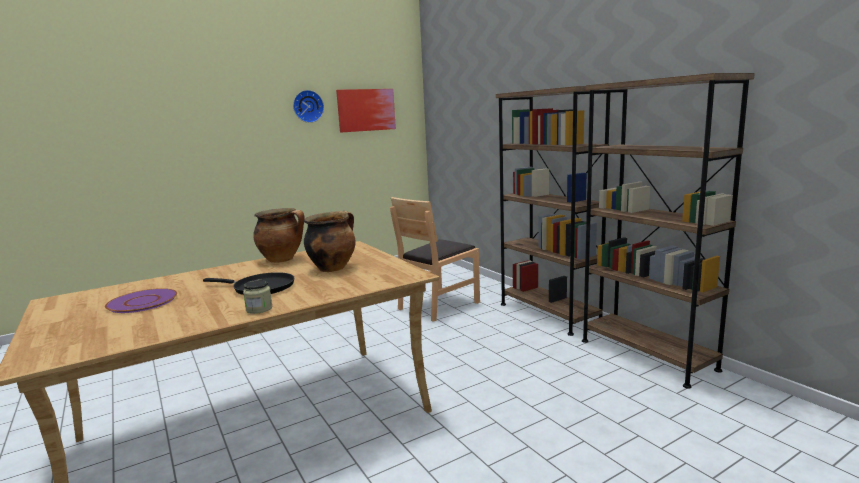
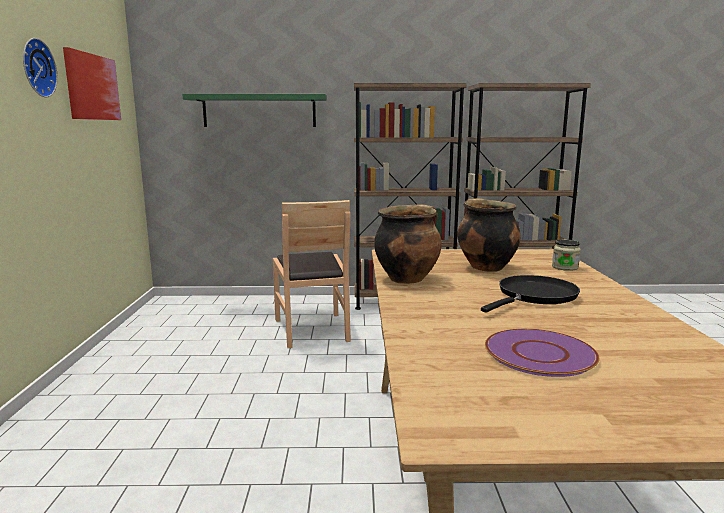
camera: 60 degrees left, 0 degrees up
(259, 309) = (624, 302): jar -> jar (565, 267)
(477, 118) = (259, 111): none -> green shelf

